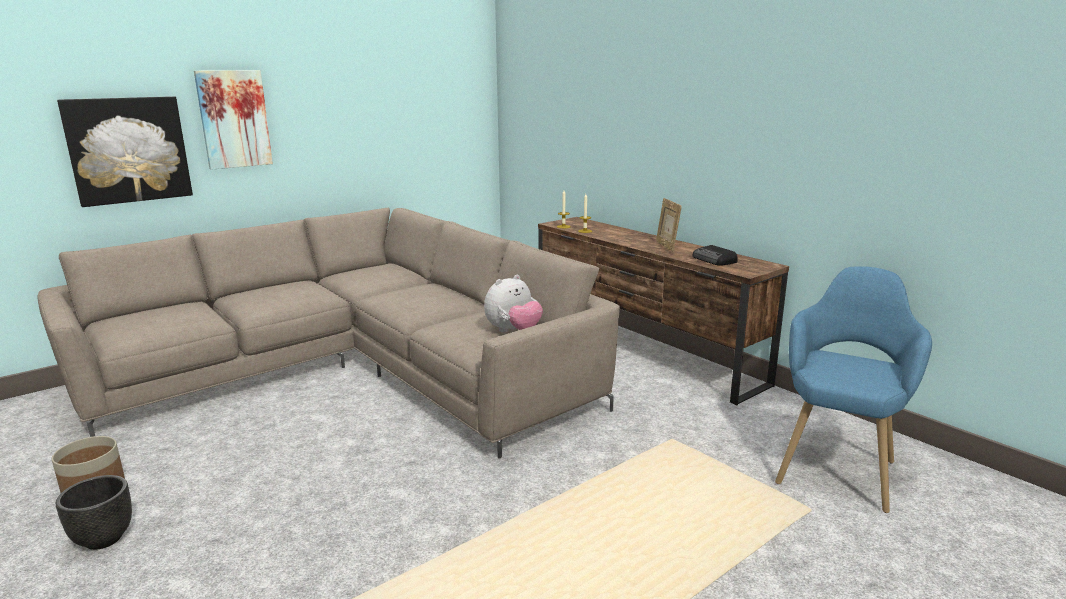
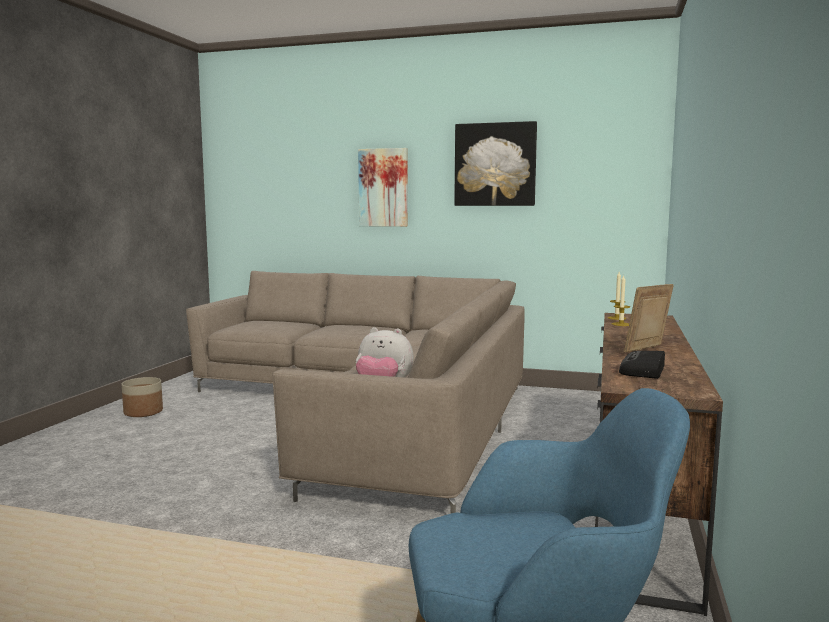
camera: 55 degrees right, 10 degrees down
(103, 539) = (94, 432): black planter -> none
(128, 150) = (310, 207): picture -> picture (495, 164)

